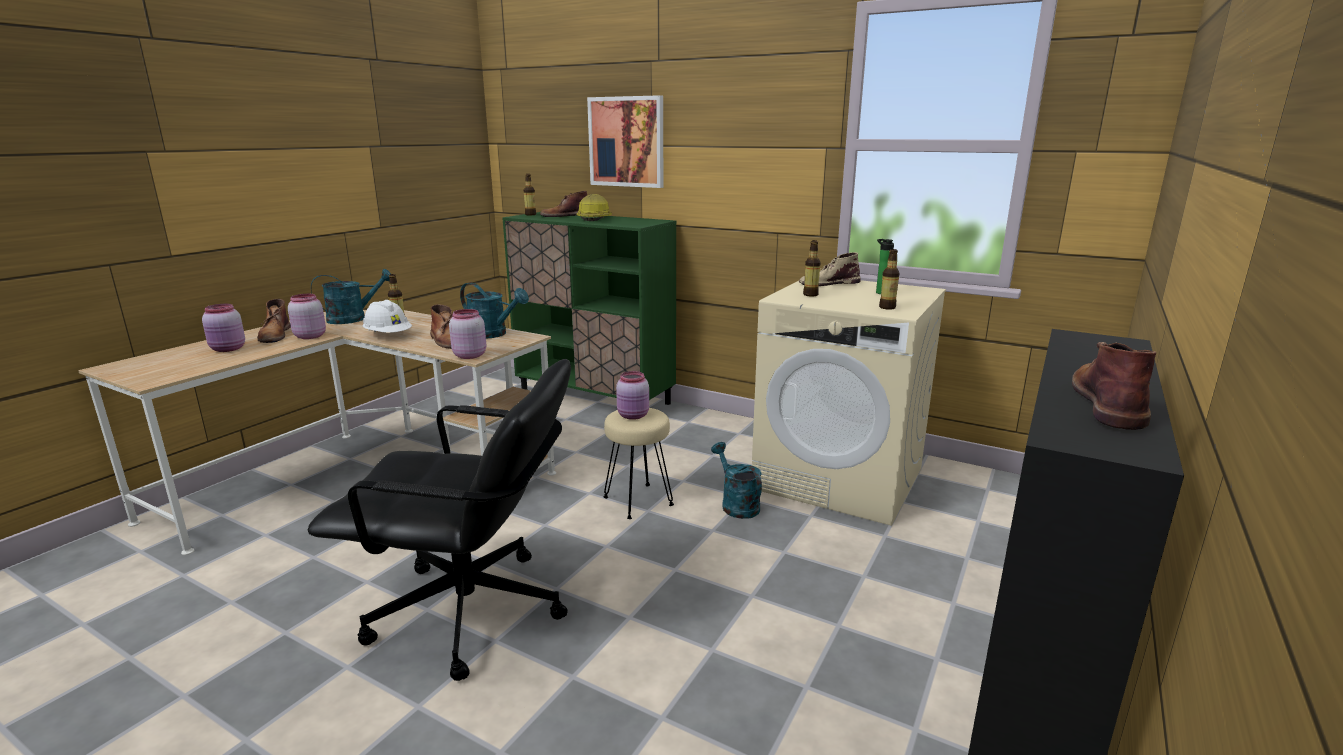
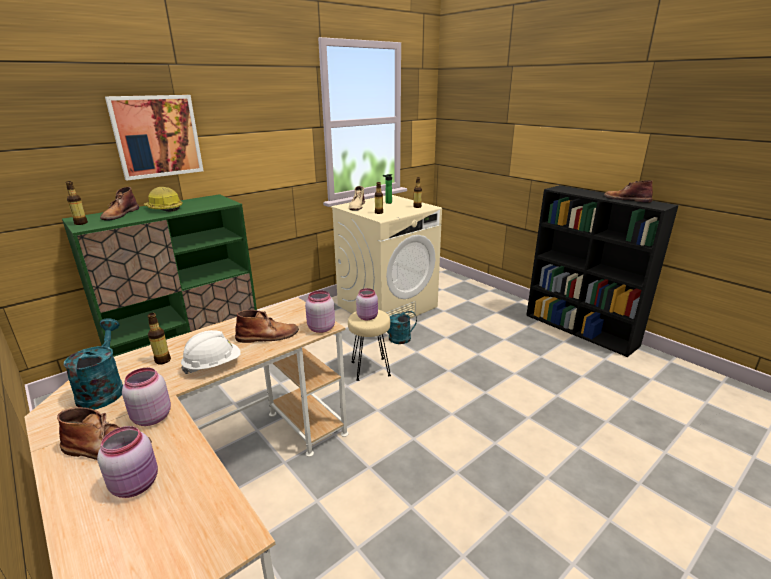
camera: 70 degrees left, 5 degrees up
(470, 613) = (466, 451): black office chair -> none
(493, 334) = (269, 316): turquoise watering can -> none

